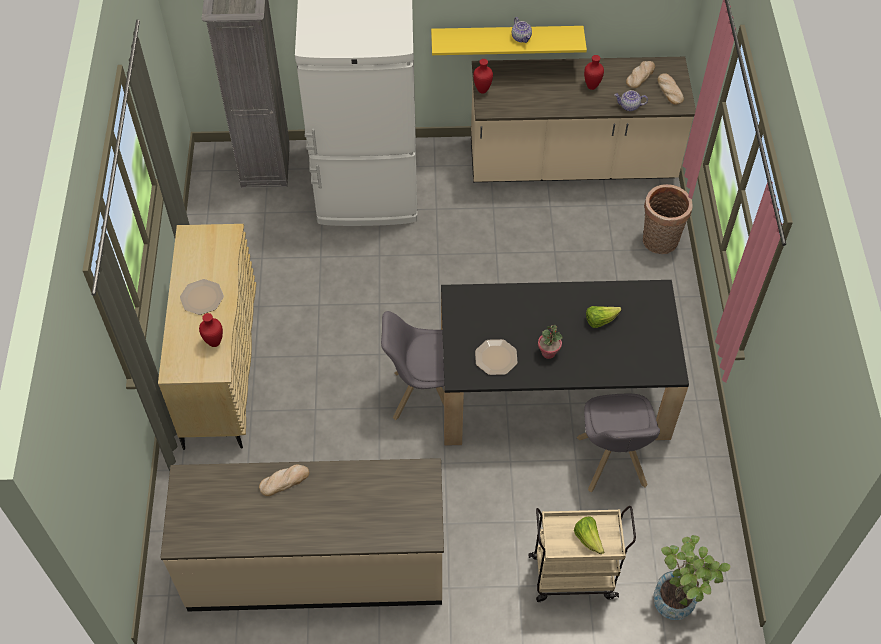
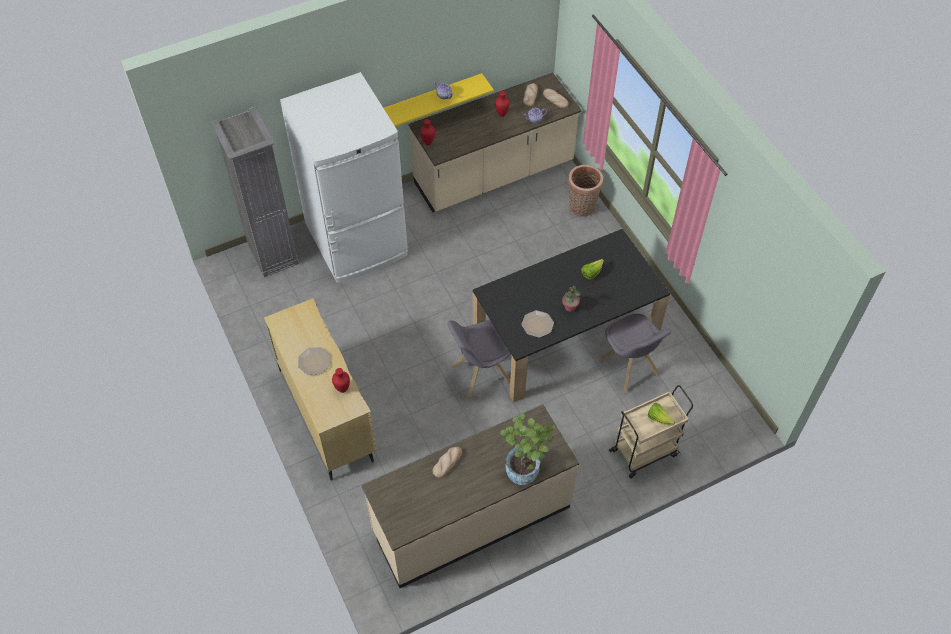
camera: 25 degrees left, 0 degrees up
(679, 598) = (717, 437): potted plant -> potted plant (525, 466)

